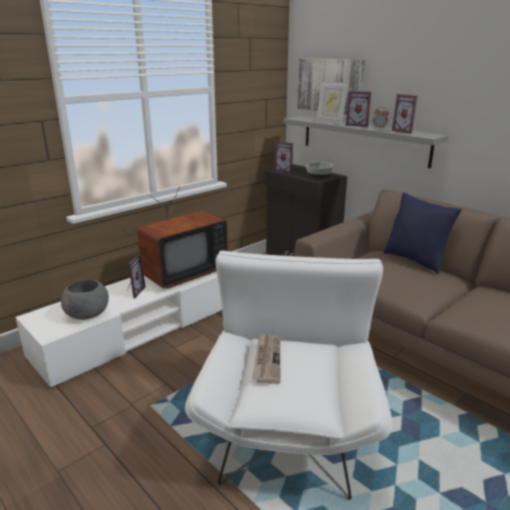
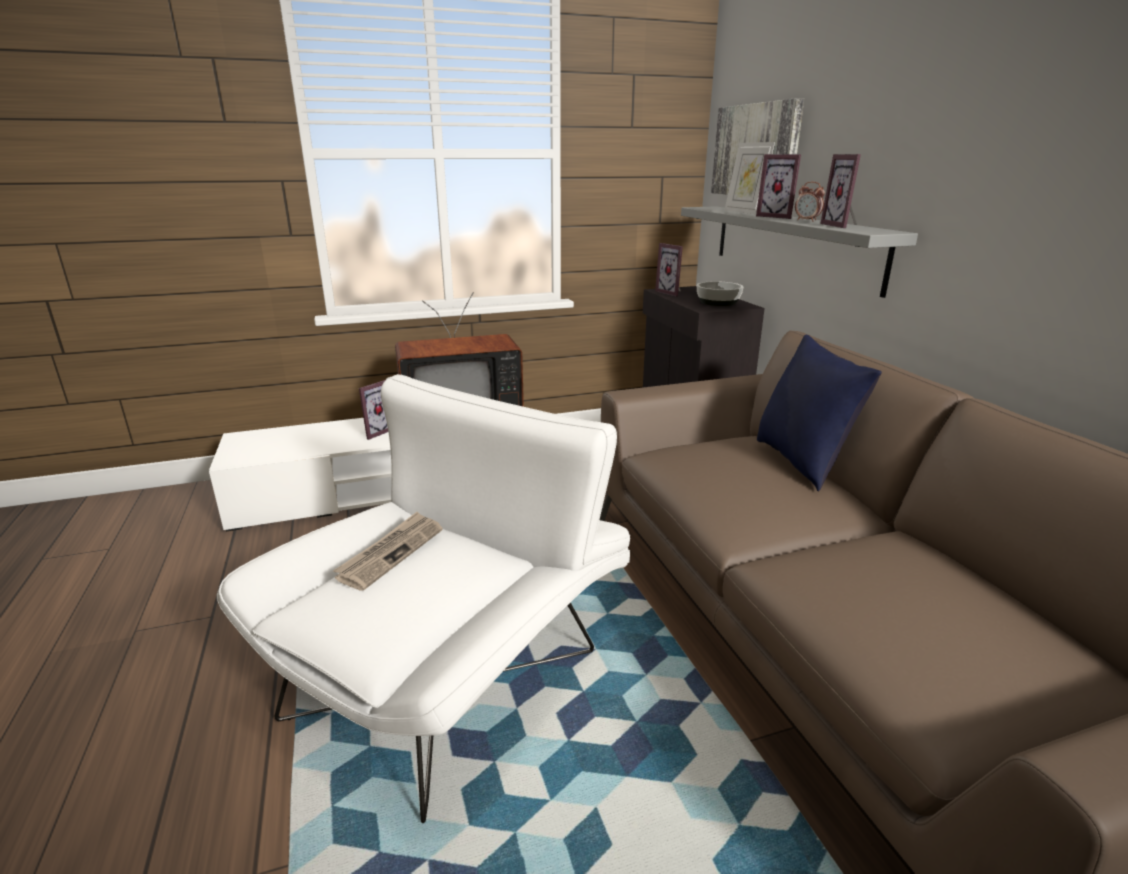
camera: 25 degrees right, 0 degrees up
(87, 314) = (294, 447): grey bowl -> none

